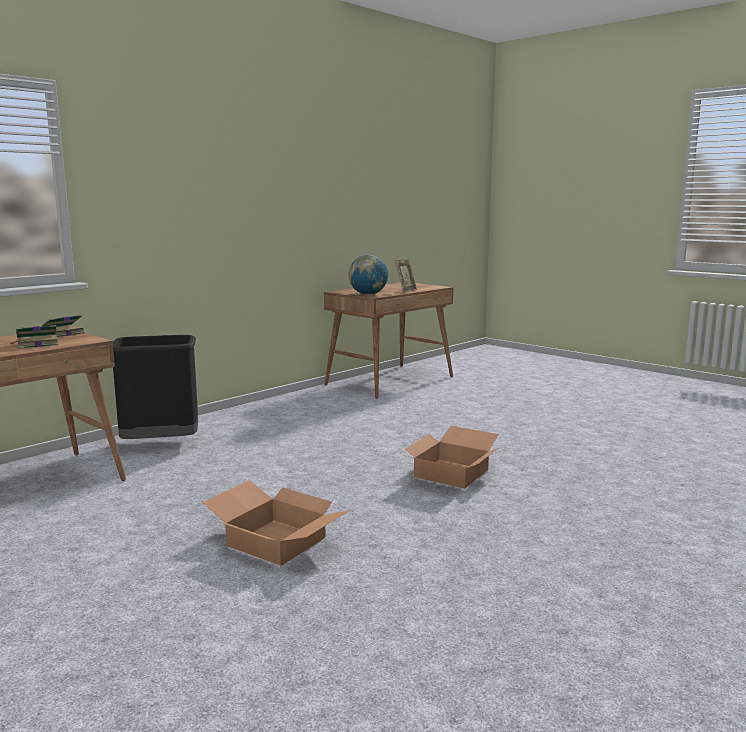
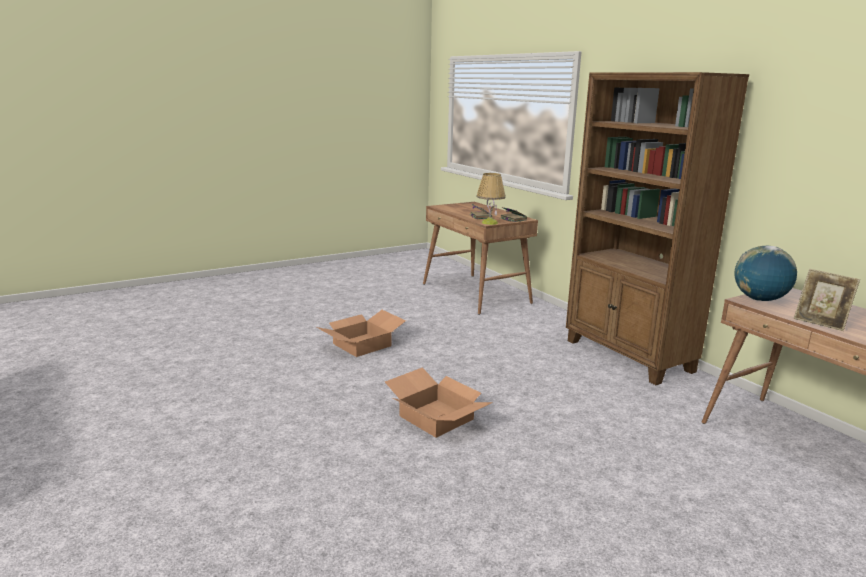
camera: 105 degrees right, 5 degrees up
(89, 339) = (489, 223): none -> table lamp
(161, 444) = (547, 323): black trash can -> none
(255, 414) = (628, 356): none -> brown bookcase

